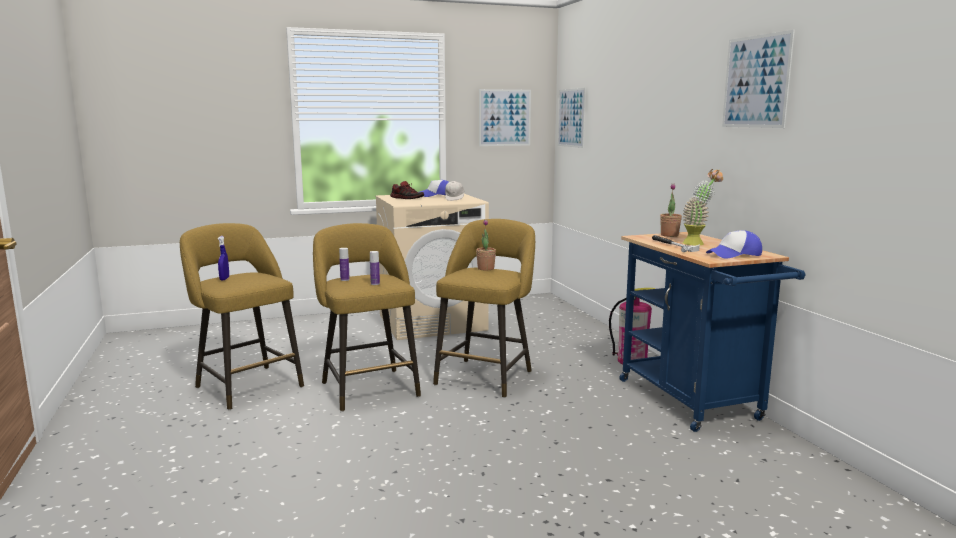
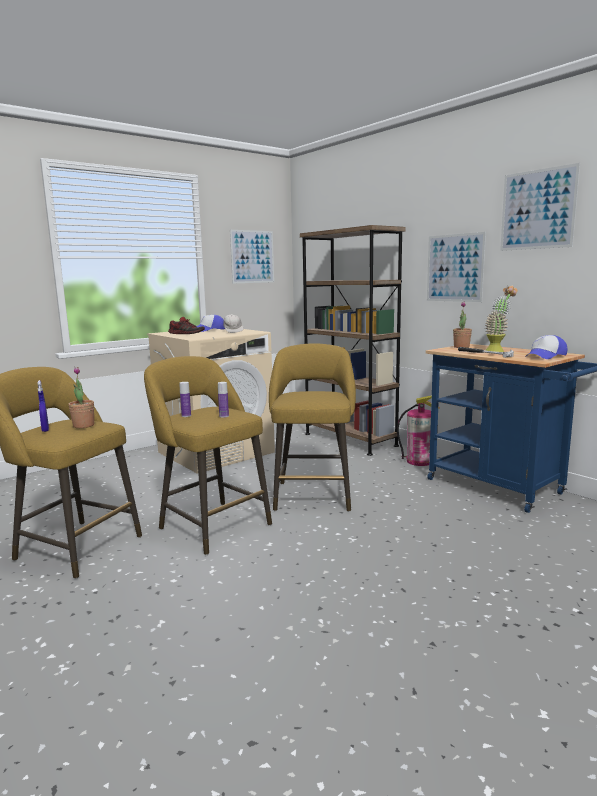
camera: 20 degrees left, 0 degrees up
(486, 268) = (307, 391): potted plant -> potted plant (83, 425)
(571, 118) = (313, 255): picture -> picture (454, 268)
(580, 328) = (350, 440): none -> brown bookcase

